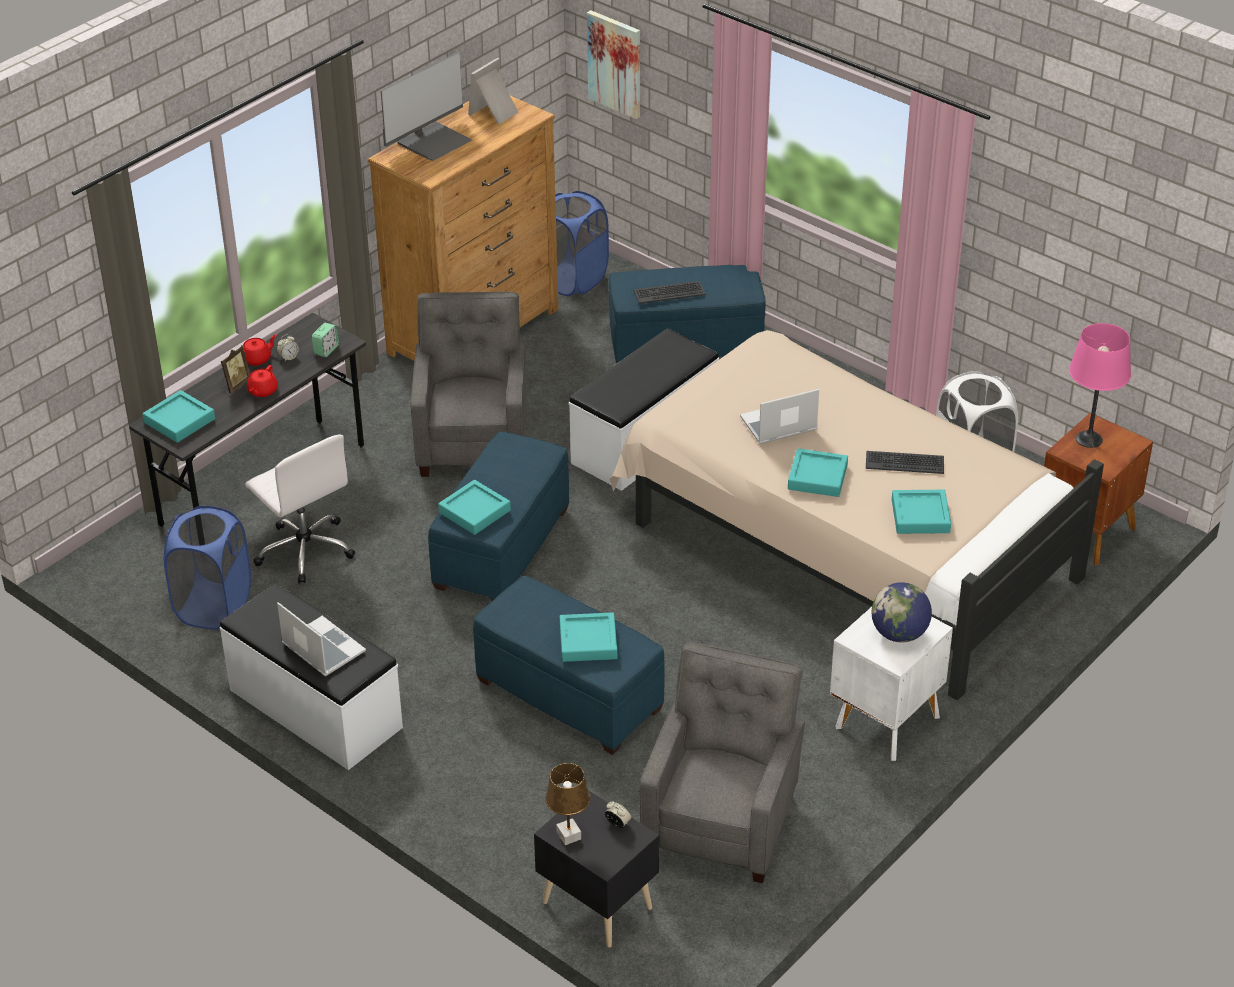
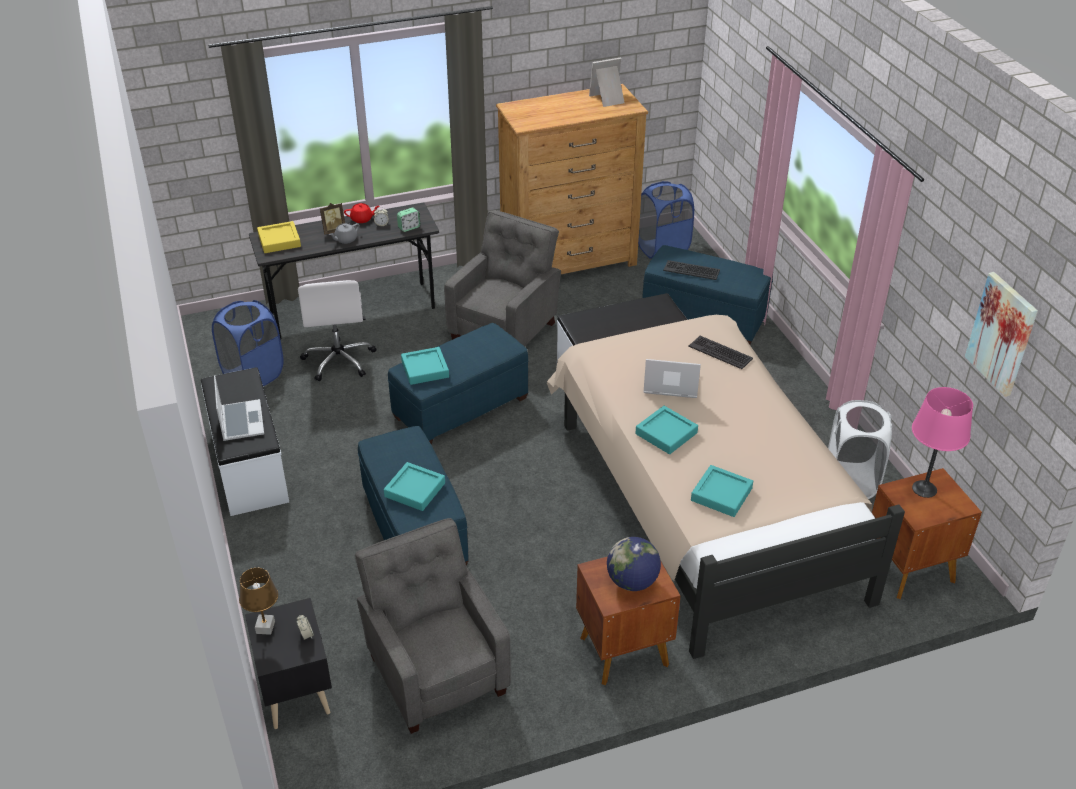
camera: 30 degrees right, 0 degrees up
(179, 421) = (279, 240): turquoise tray -> yellow tray
(262, 391) = (345, 239): red teapot -> grey teapot
(433, 142) = (548, 105): monitor -> none
(615, 63) = (723, 91): picture -> picture (1002, 334)
(722, 821) = (436, 671): grey armchair -> grey armchair turned 75 degrees counterclockwise
(885, 722) = (622, 650): white nightstand -> brown nightstand
(904, 462) = (744, 448): keyboard -> keyboard (720, 352)

